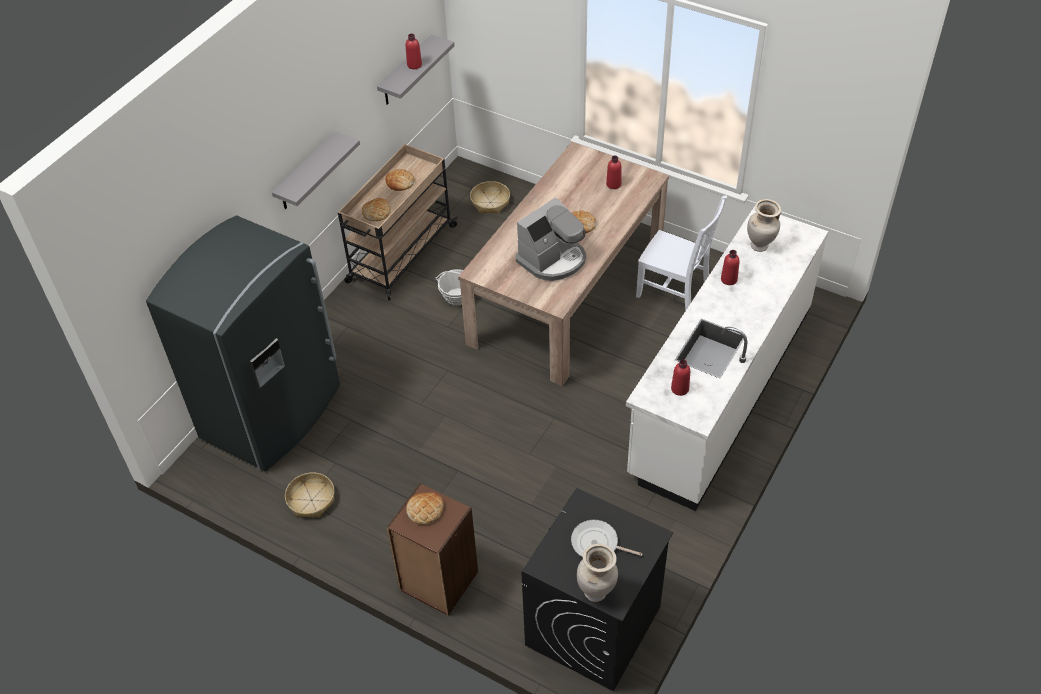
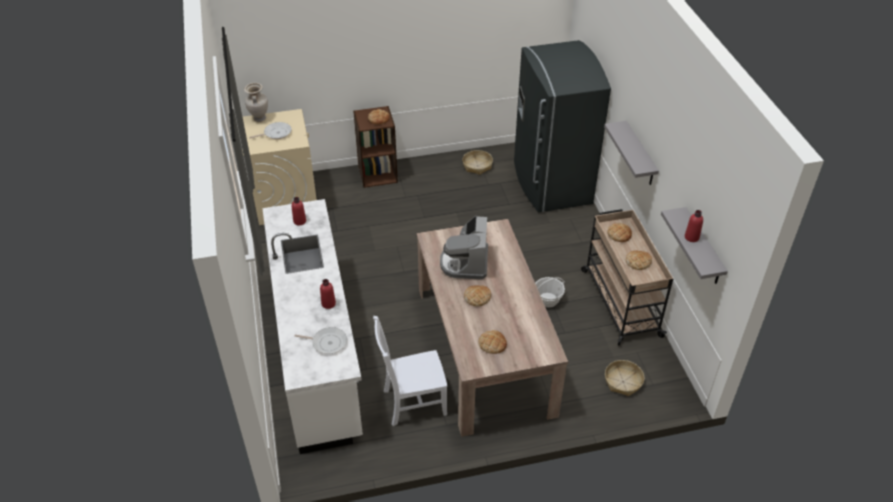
camera: 135 degrees right, 5 degrees down
(593, 627) = (285, 200): black washing machine -> beige washing machine
(613, 184) = (492, 344): red bottle -> bread
(759, 246) = (327, 342): beige vase -> frying pan

